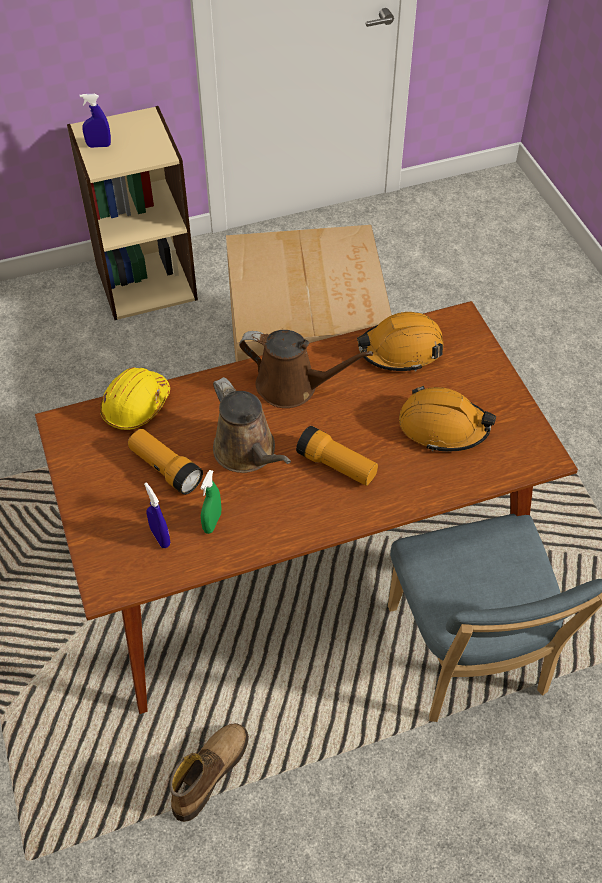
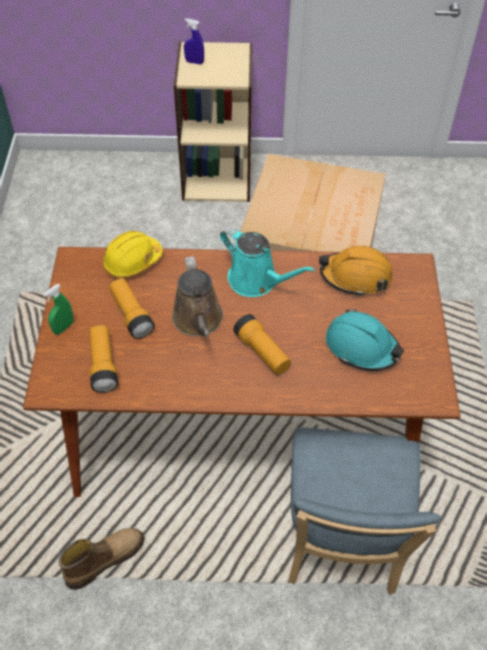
camera: 20 degrees right, 0 degrees up
(160, 537) = (103, 365): blue spray bottle -> flashlight
(212, 522) = (147, 366): green spray bottle -> green spray bottle (63, 327)
(293, 386) = (257, 281): brown watering can -> turquoise watering can
(443, 426) = (362, 347): orange hard hat -> turquoise hard hat

